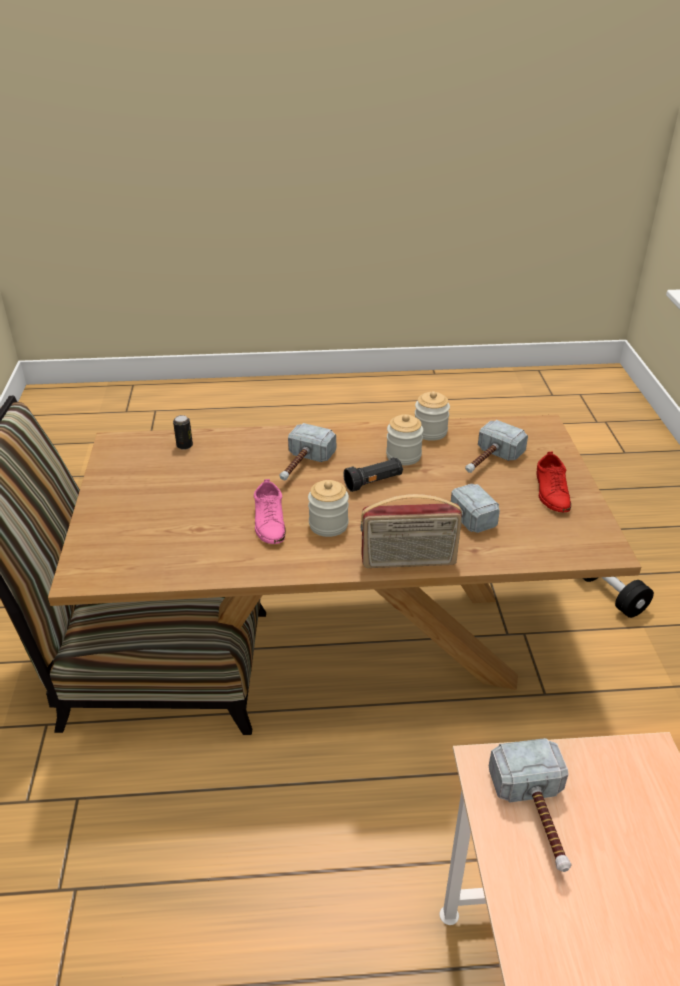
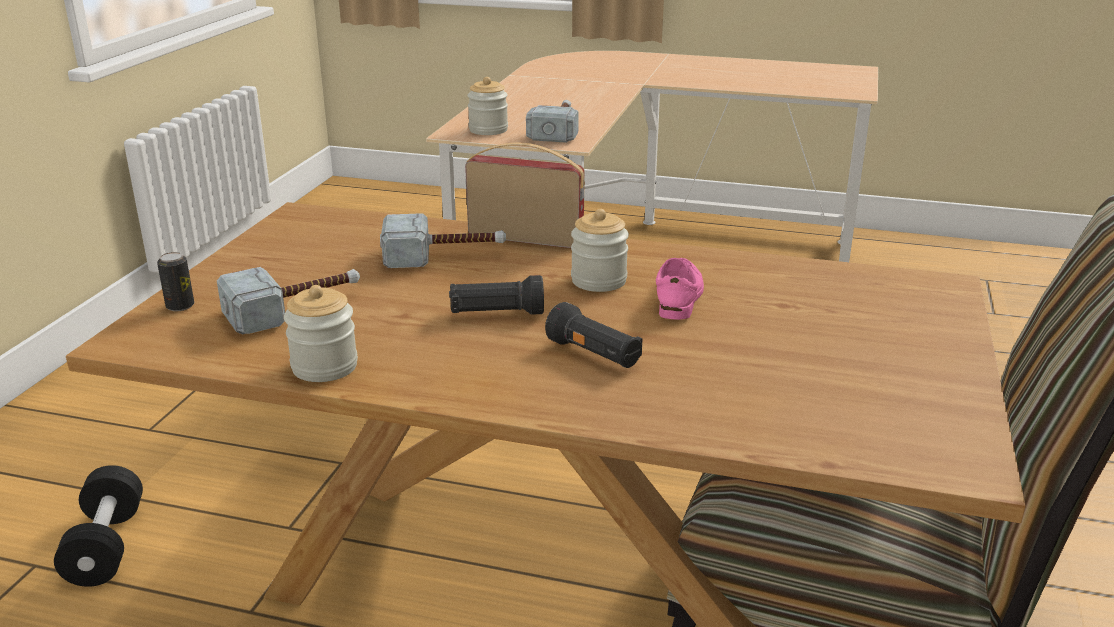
camera: 160 degrees left, 10 degrees down
(184, 445) = (809, 431): can -> can (180, 306)
(301, 466) = (594, 355): hammer -> black flashlight
(403, 456) = (414, 339): jar -> jar (488, 130)
(551, 492) = (269, 264): red shoe -> none

